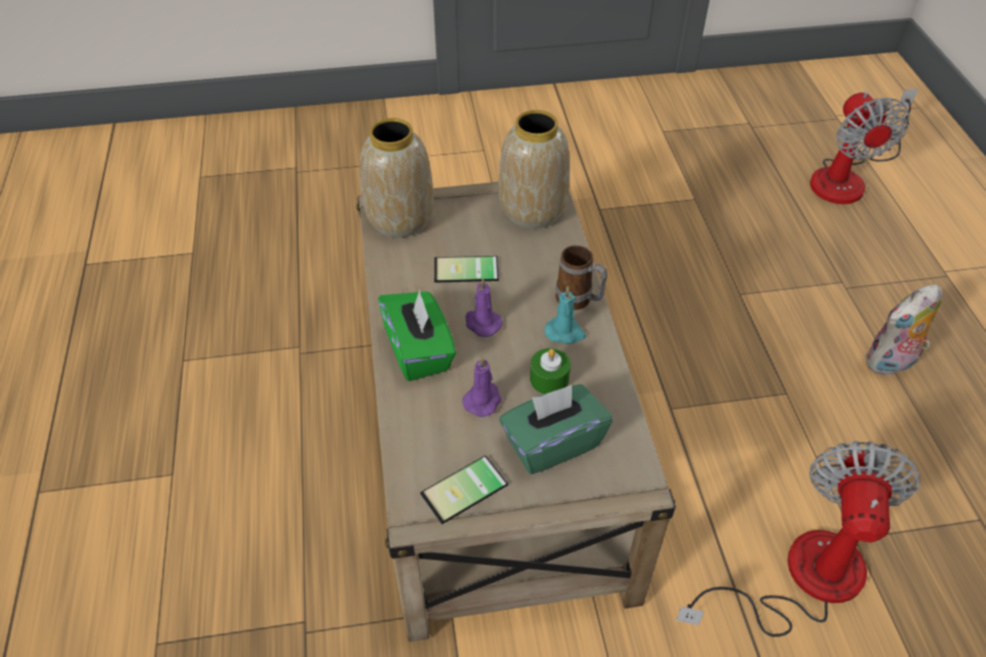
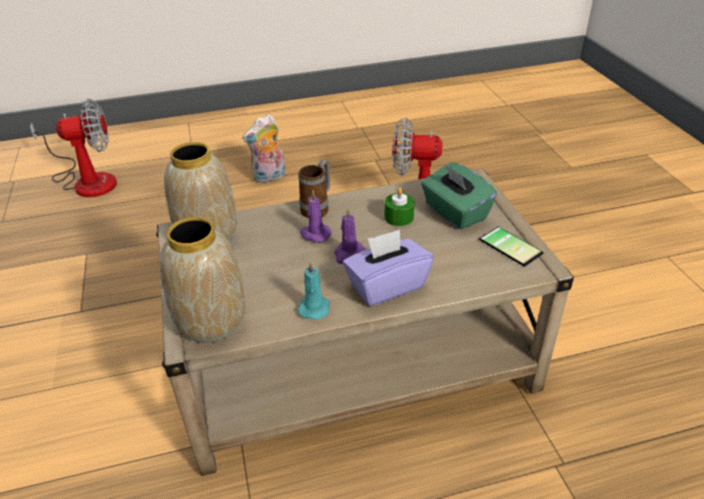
camera: 95 degrees left, 10 degrees down
(419, 351) = (386, 286): green tissue box -> purple tissue box
(466, 272) = (288, 269): phone -> none
(483, 400) = (428, 246): purple candle -> purple candle (315, 234)
(565, 333) = (351, 212): turquoise candle -> turquoise candle (314, 307)
(890, 364) = (269, 177): plush toy -> plush toy turned 90 degrees clockwise

